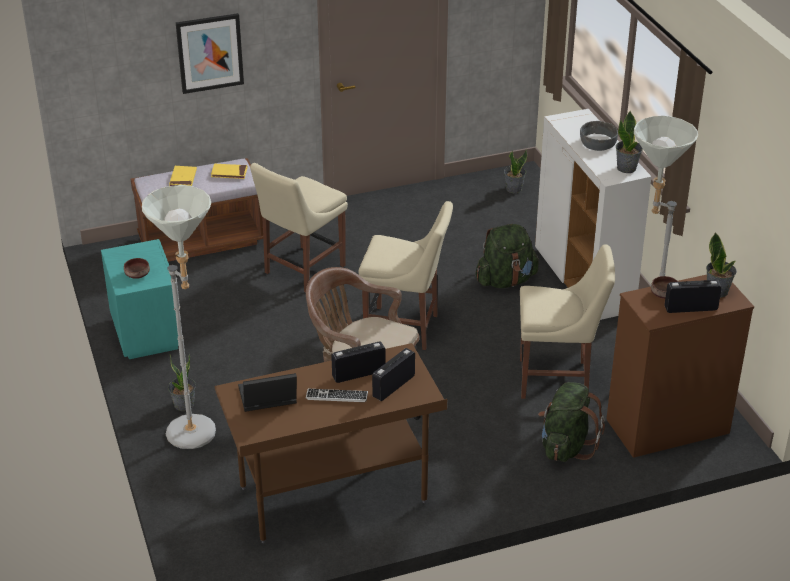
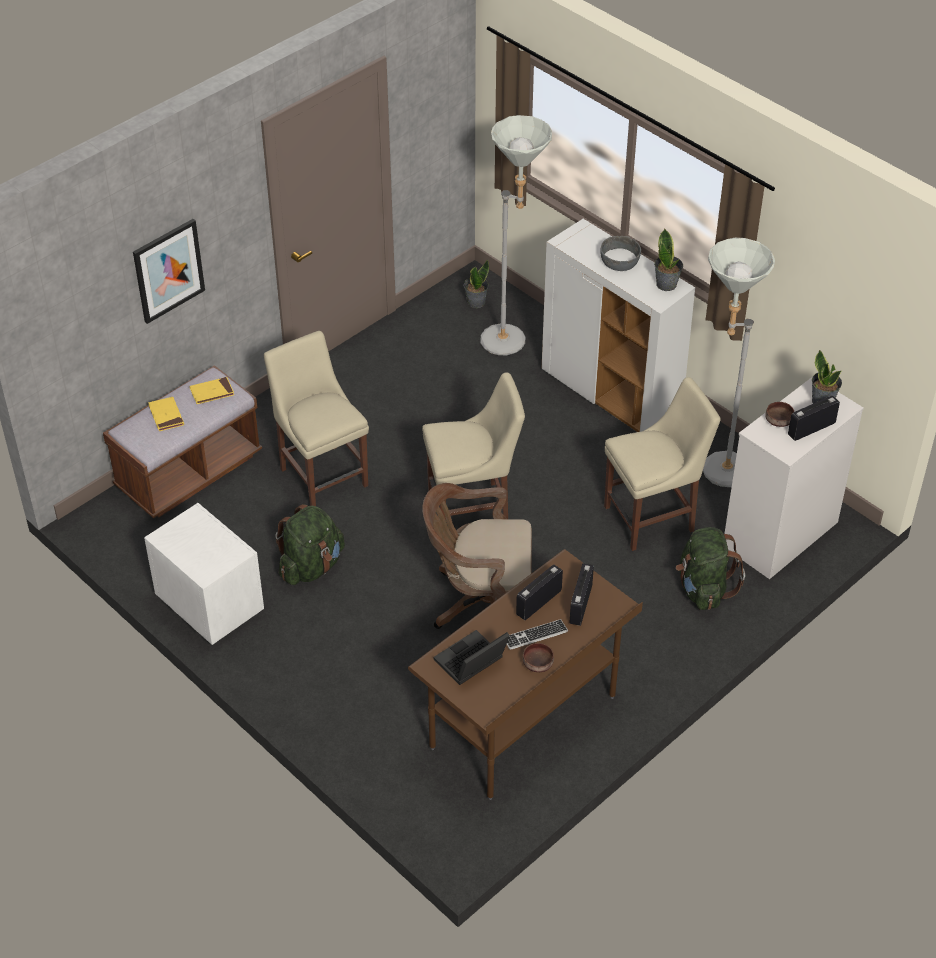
camera: 25 degrees left, 10 degrees up
(138, 274) = (208, 555): brown bowl -> brown bowl (538, 663)
(147, 333) = (210, 606): turquoise nightstand -> white nightstand
(184, 405) = (308, 677): potted plant -> none
(198, 437) = (349, 709): grey floor lamp -> grey floor lamp (512, 342)
(301, 270) = (322, 474): beige chair -> beige chair turned 135 degrees clockwise
(506, 280) = (536, 418): green backpack -> green backpack (311, 566)
(666, 426) = (779, 535): brown dresser -> white dresser

